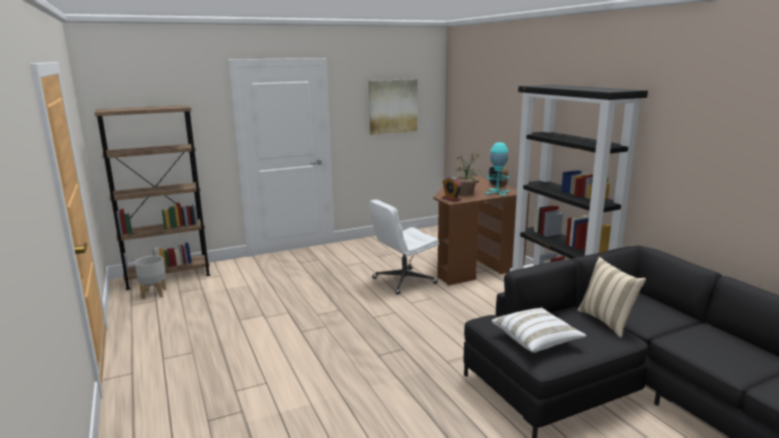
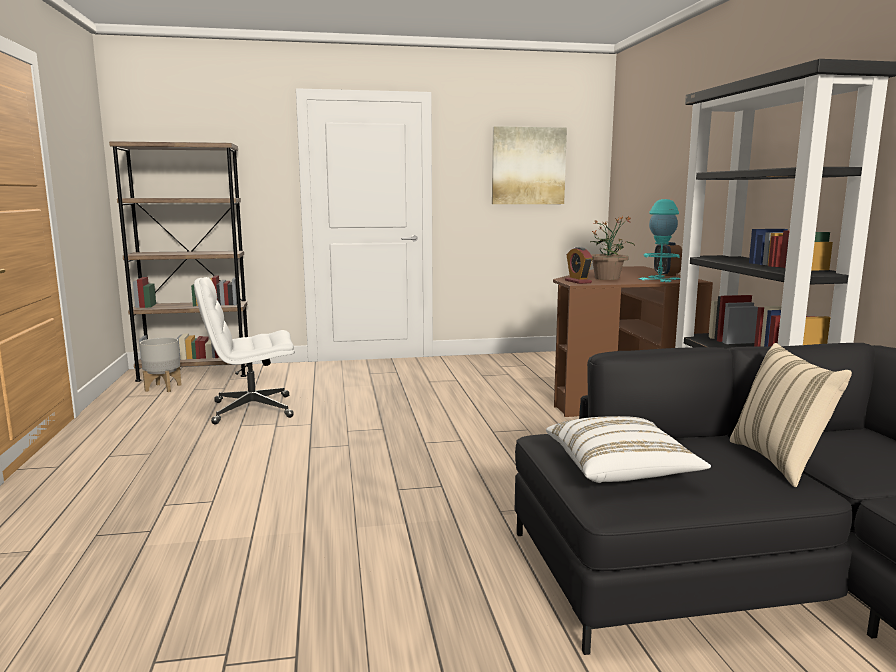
camera: 15 degrees right, 5 degrees down
(403, 281) = (499, 406): white office chair -> white office chair (251, 410)

